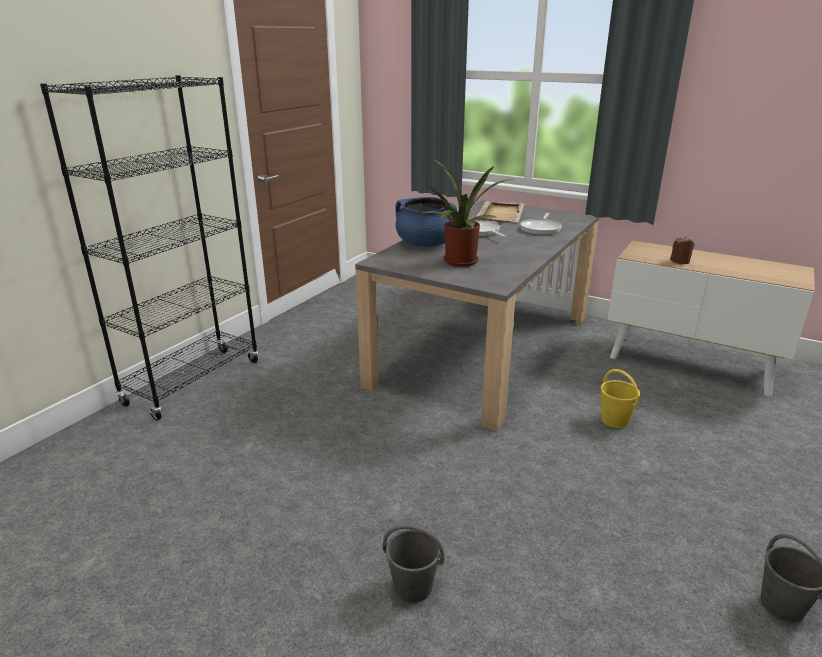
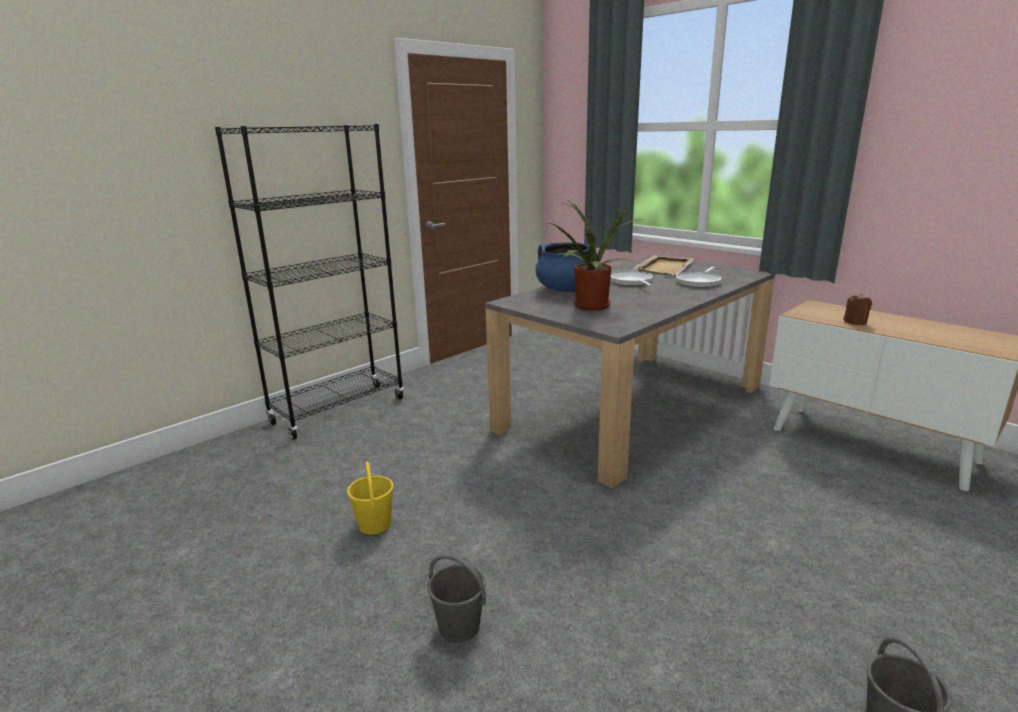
camera: 15 degrees right, 5 degrees down
(614, 420) = (753, 493): yellow bucket -> yellow bucket (374, 524)

